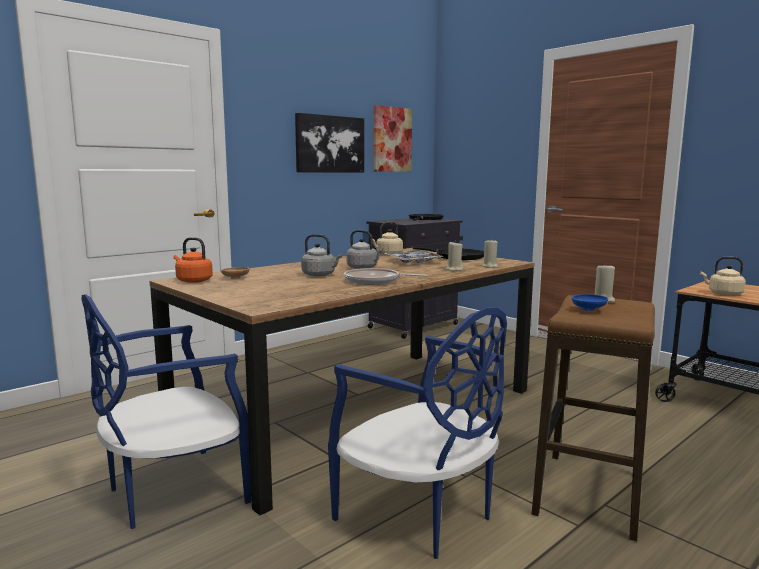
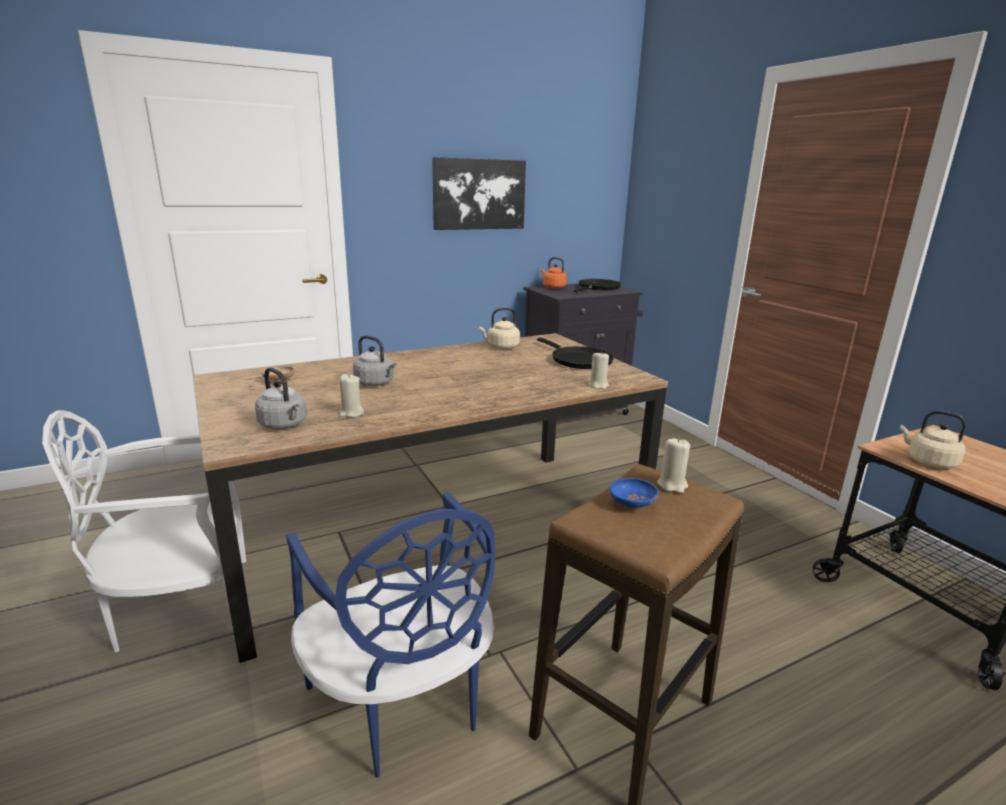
camera: 15 degrees right, 10 degrees up
(173, 491) = (183, 609): blue chair -> white chair
(193, 281) = (232, 380): orange kettle -> orange kettle (553, 287)
(363, 268) = (441, 373): grey kettle -> grey kettle (284, 425)
(375, 281) = (421, 404): frying pan -> none
(391, 139) = (565, 186): picture -> none
(413, 261) = (513, 365): tray -> none
(454, 269) = (545, 388): beige candle -> beige candle (351, 413)

